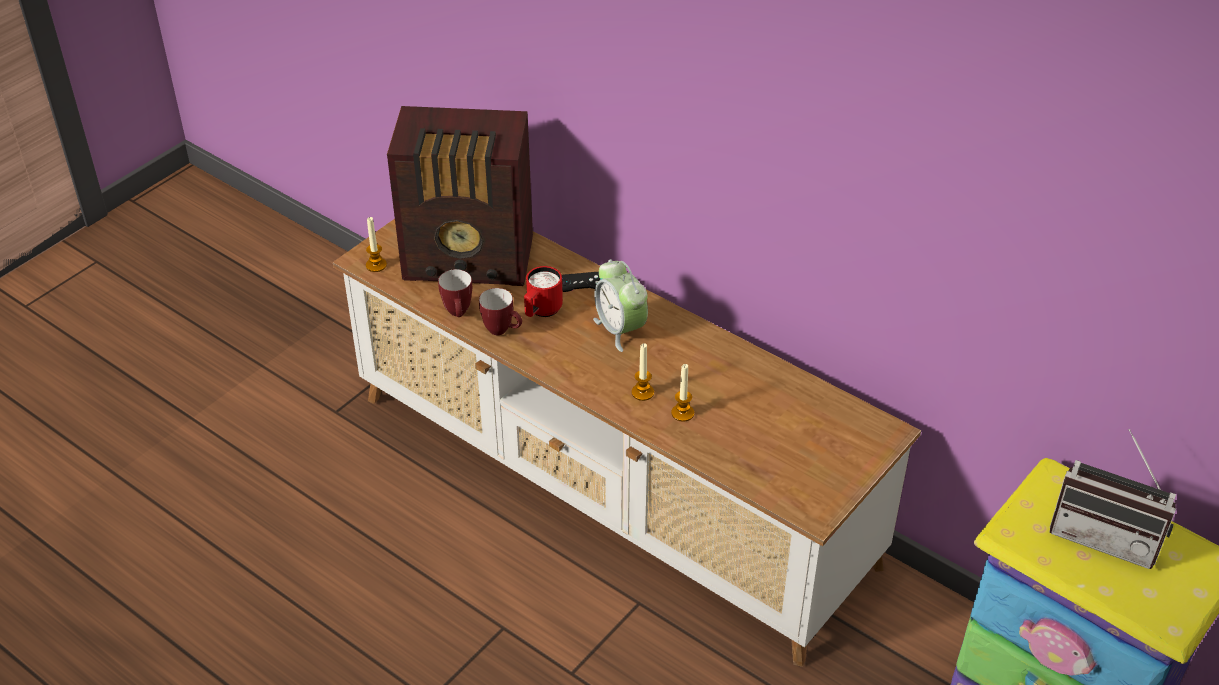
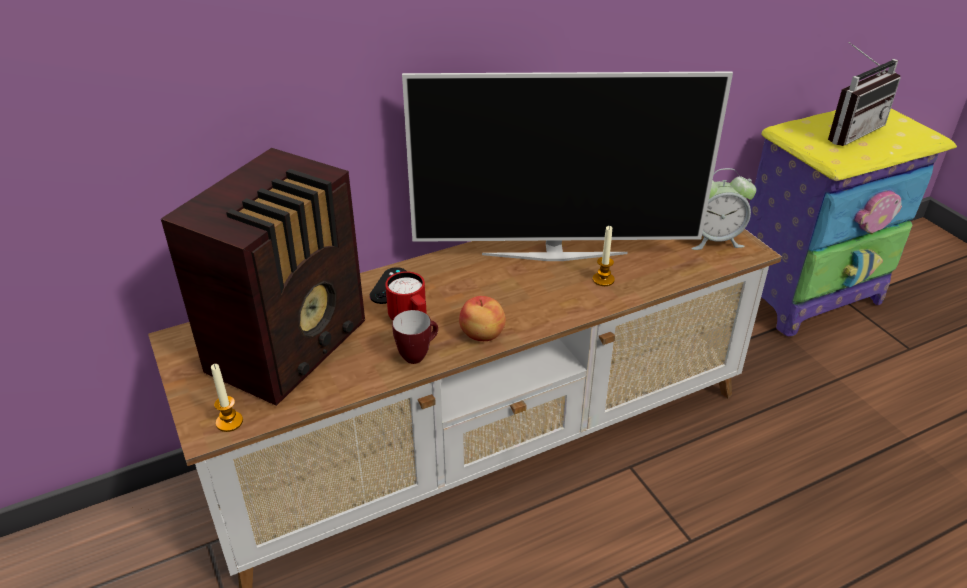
camera: 65 degrees left, 5 degrees down
(458, 314) = (367, 378): mug -> none
(550, 359) = (482, 335): none -> apple
(620, 330) = (473, 282): alarm clock -> alarm clock (713, 239)
(642, 392) = (564, 293): candle -> none
(703, 368) = (554, 252): none -> television

